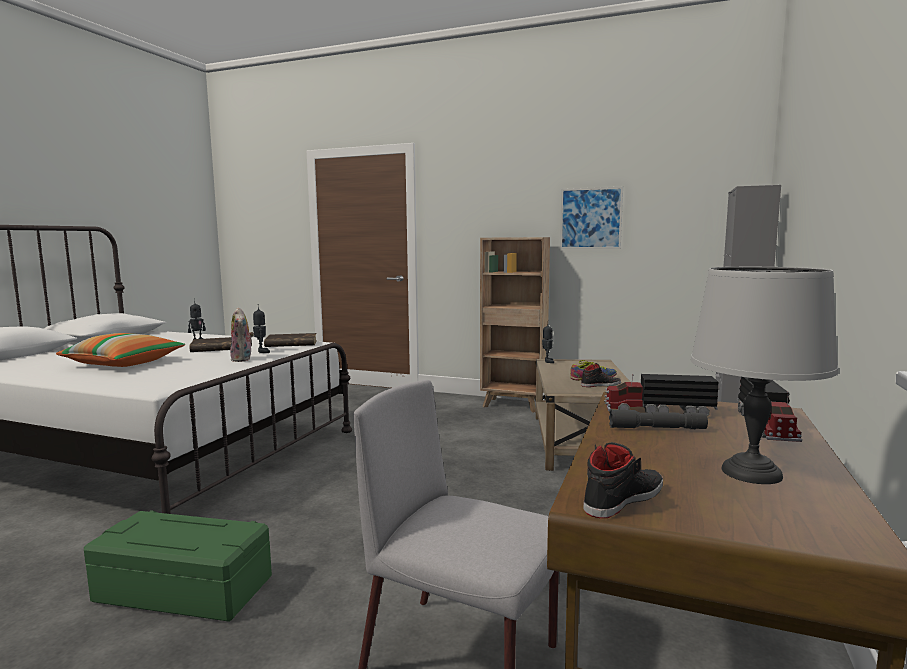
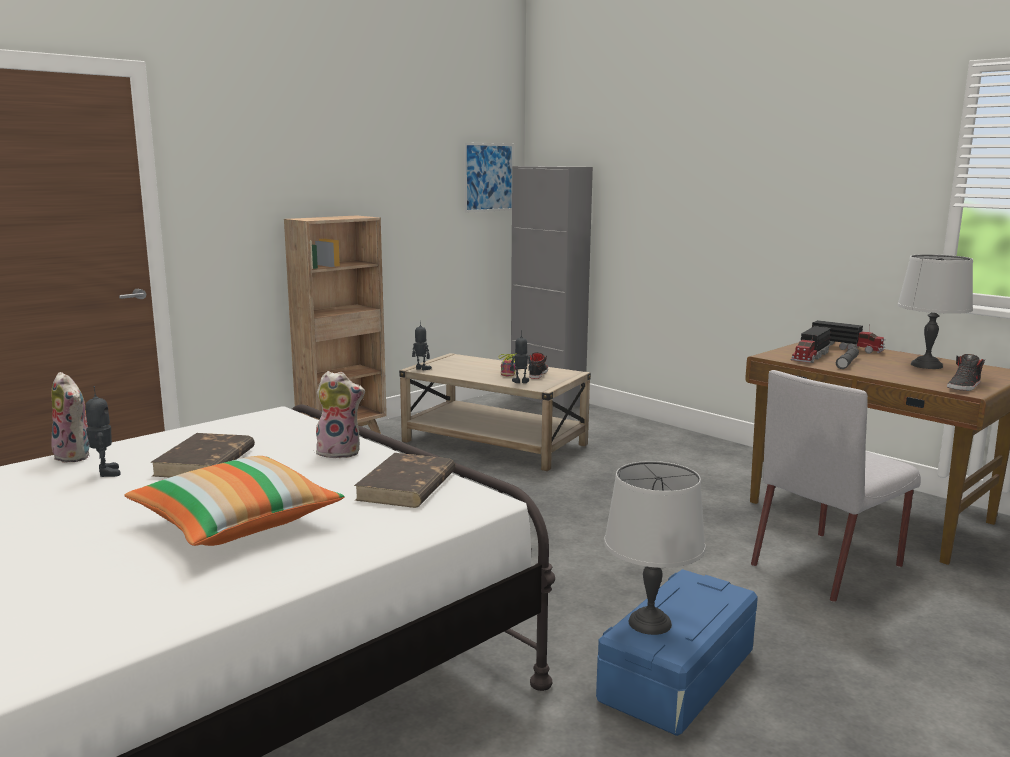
camera: 65 degrees left, 5 degrees up
(157, 522) = (649, 622): none -> grey table lamp
(182, 590) = (679, 677): green storage box -> blue storage box
(222, 336) = (76, 456): none -> plush toy
(261, 352) = (298, 440): toy robot -> toy robot (520, 382)
(290, 343) = (257, 423): brown book -> brown book (406, 486)
(590, 218) = (390, 190): picture -> picture (488, 177)
(623, 498) = (964, 387): black shoe -> black shoe turned 120 degrees counterclockwise

